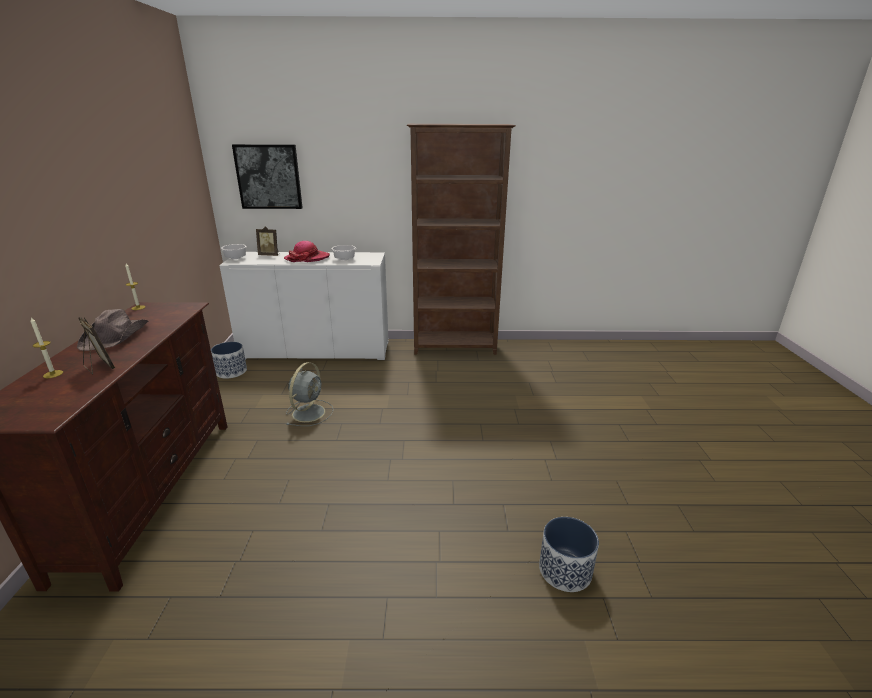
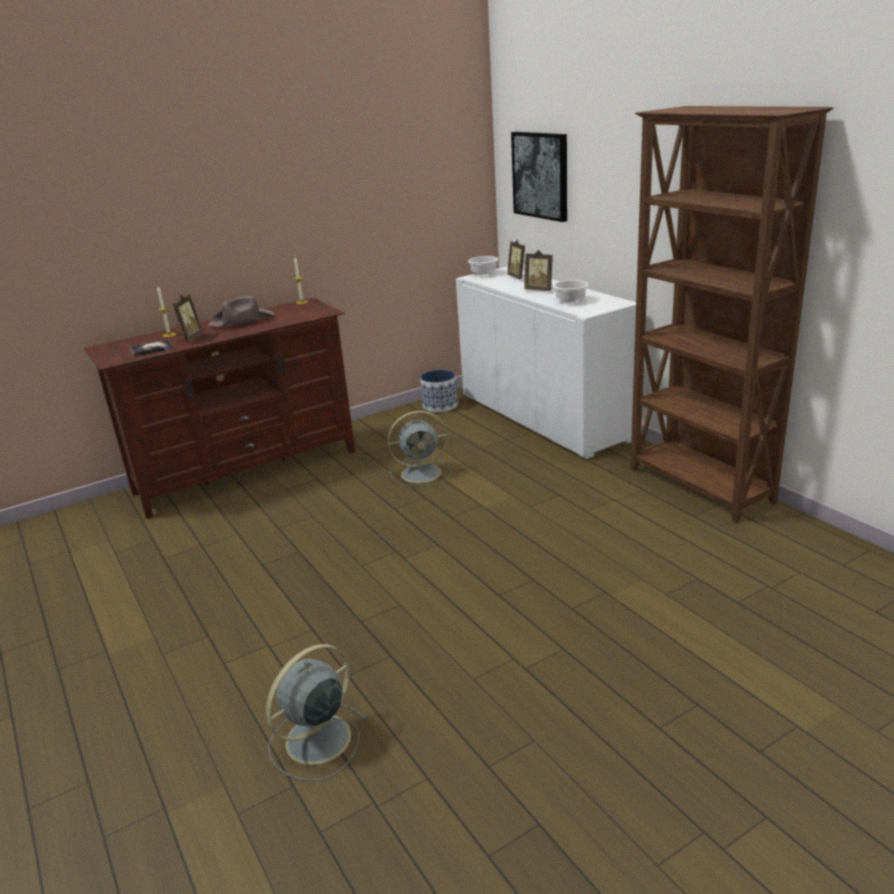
camera: 60 degrees right, 0 degrees up
(75, 390) = (152, 349): none -> book
(307, 258) = (540, 290): hat -> picture frame
(565, 570) = (316, 741): planter -> grey fan

